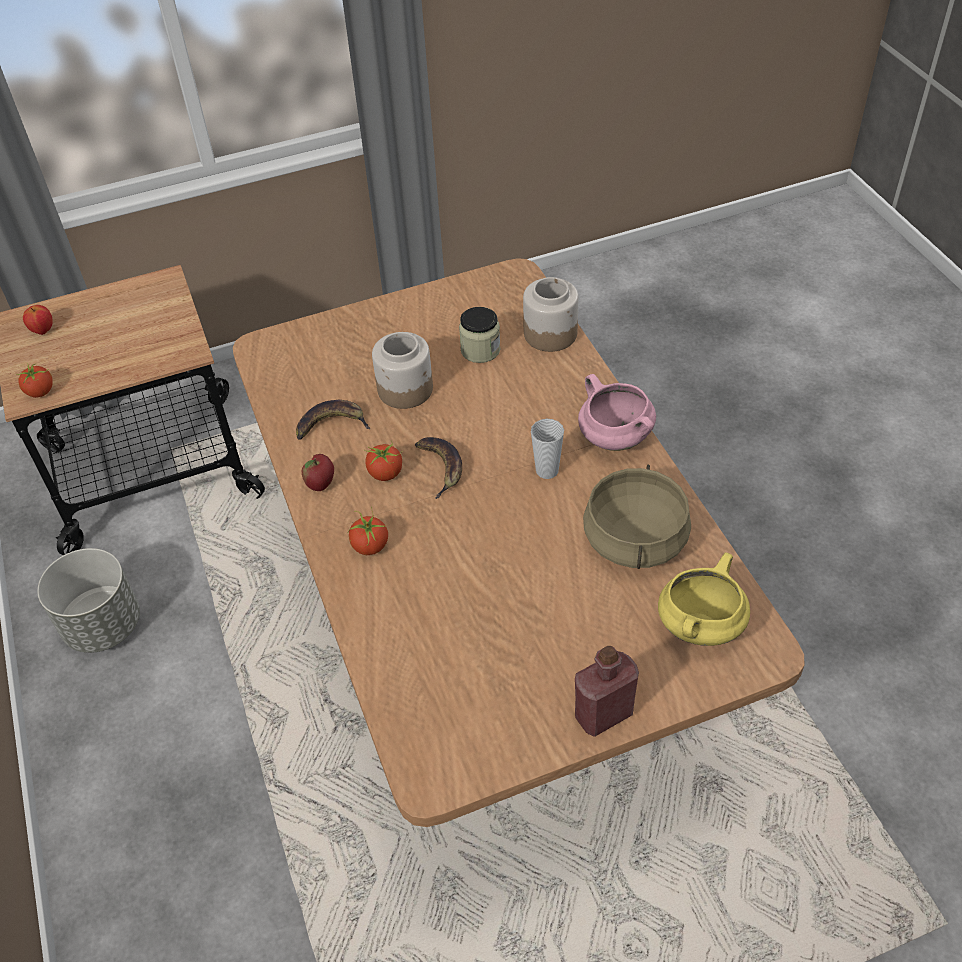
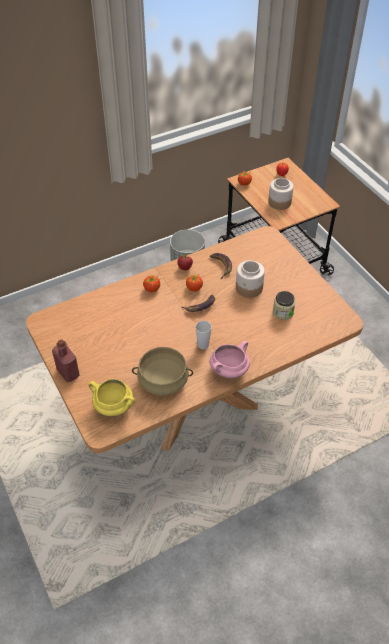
camera: 80 degrees right, 0 degrees up
(550, 333) = (302, 339): jar -> jar (280, 202)

